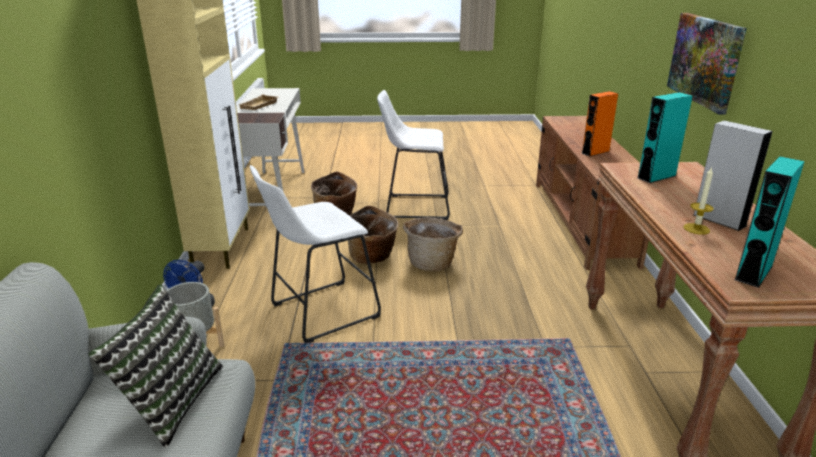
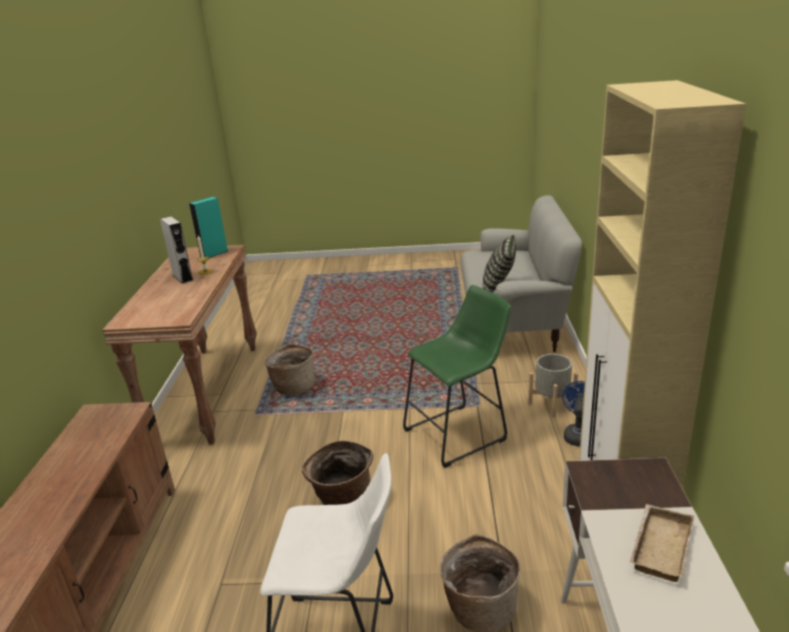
camera: 175 degrees left, 0 degrees up
(319, 312) = (460, 433): white stool -> green stool
(372, 257) = (413, 507): basket -> basket (293, 387)
(595, 152) = (79, 467): orange speaker -> none
(656, 177) = (167, 309): turquoise speaker -> none
(705, 60) = (53, 265): picture -> none

